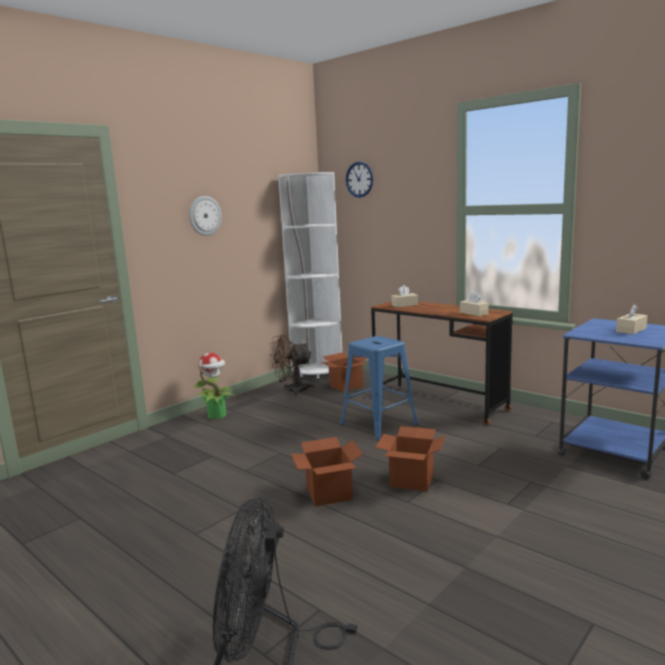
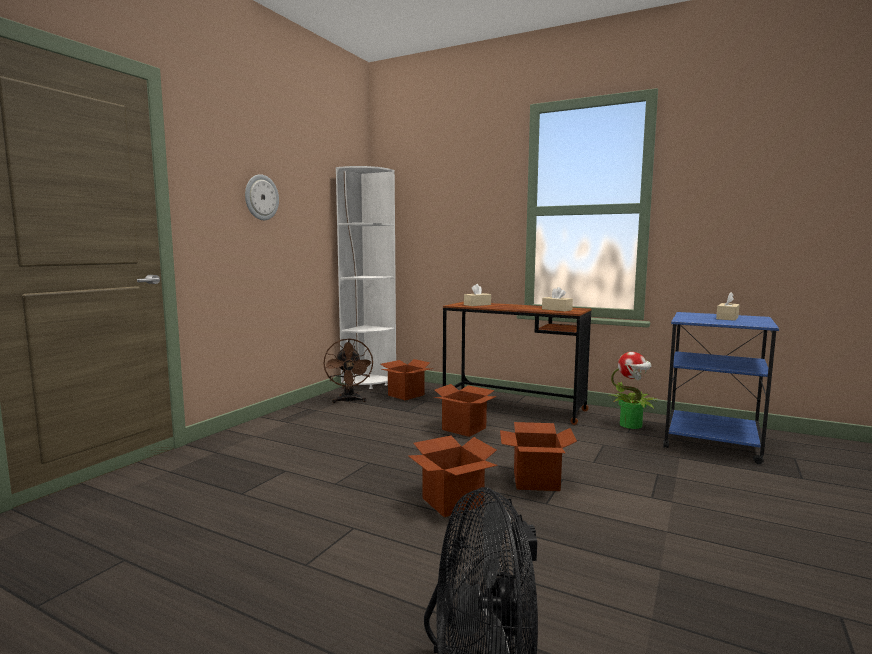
camera: 15 degrees left, 5 degrees down
(217, 415) = (271, 428): potted plant -> potted plant (631, 425)
(292, 391) = (349, 401): brown fan -> brown fan turned 60 degrees counterclockwise
(359, 179) = (418, 180): wall clock -> none
(378, 424) = (463, 429): blue stool -> cardboard box

